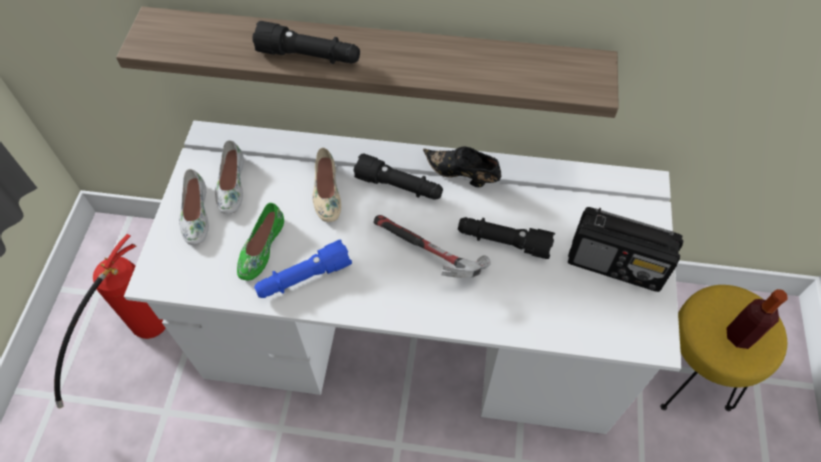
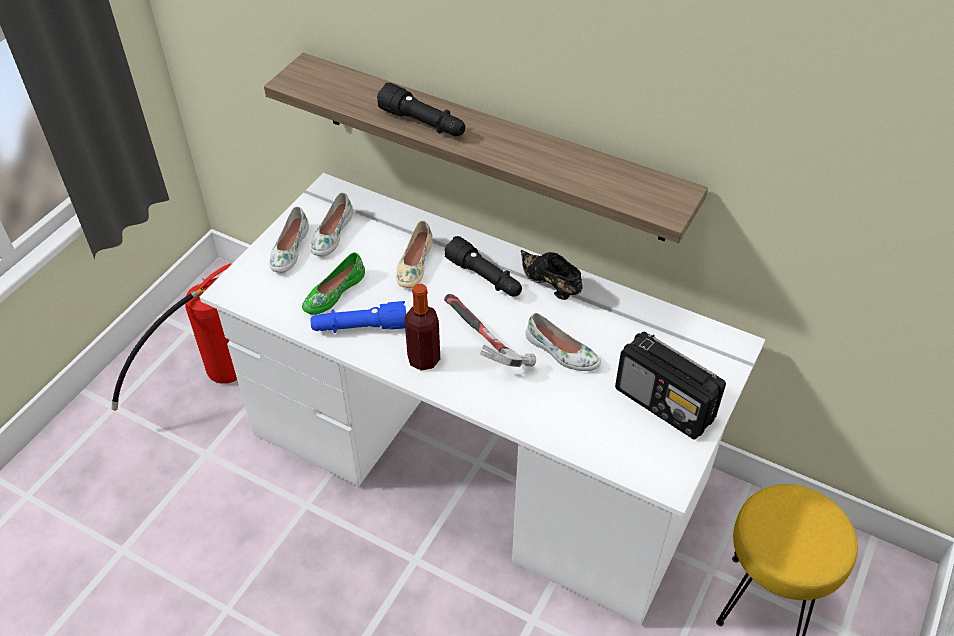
camera: 20 degrees right, 10 degrees down
(503, 242) = (561, 352): black flashlight -> white shoe
(739, 336) = (799, 540): bottle -> bottle (424, 359)

